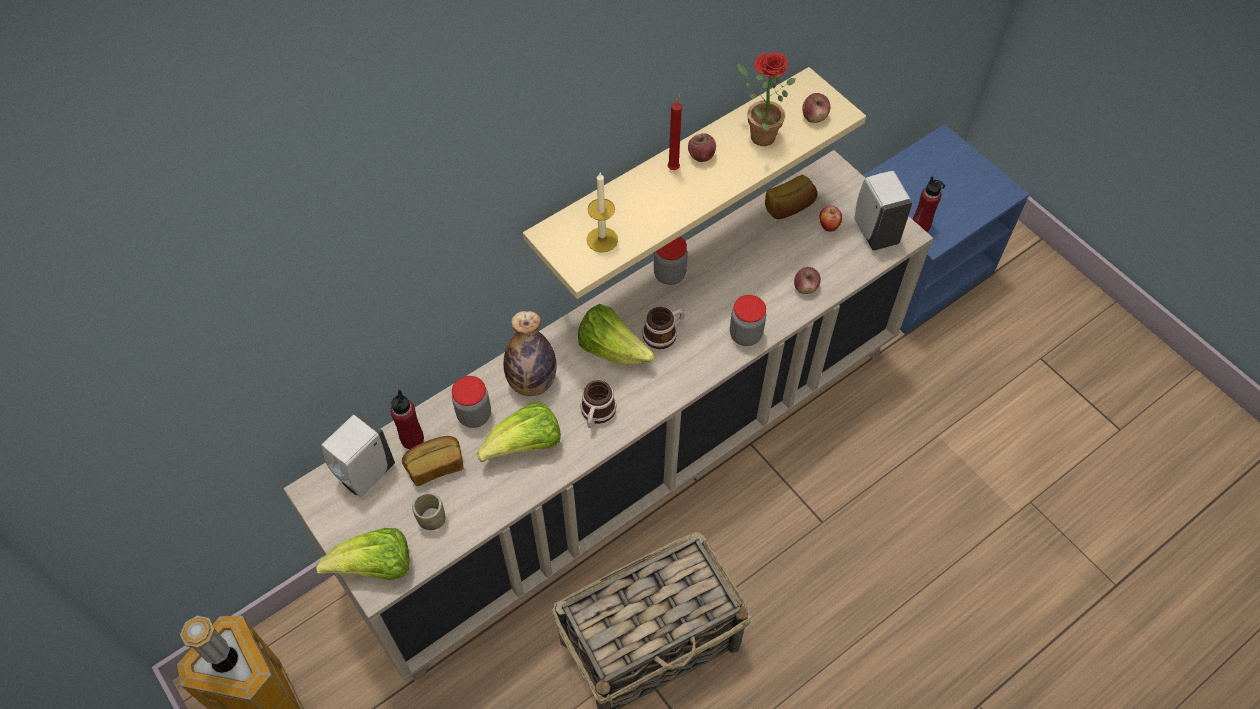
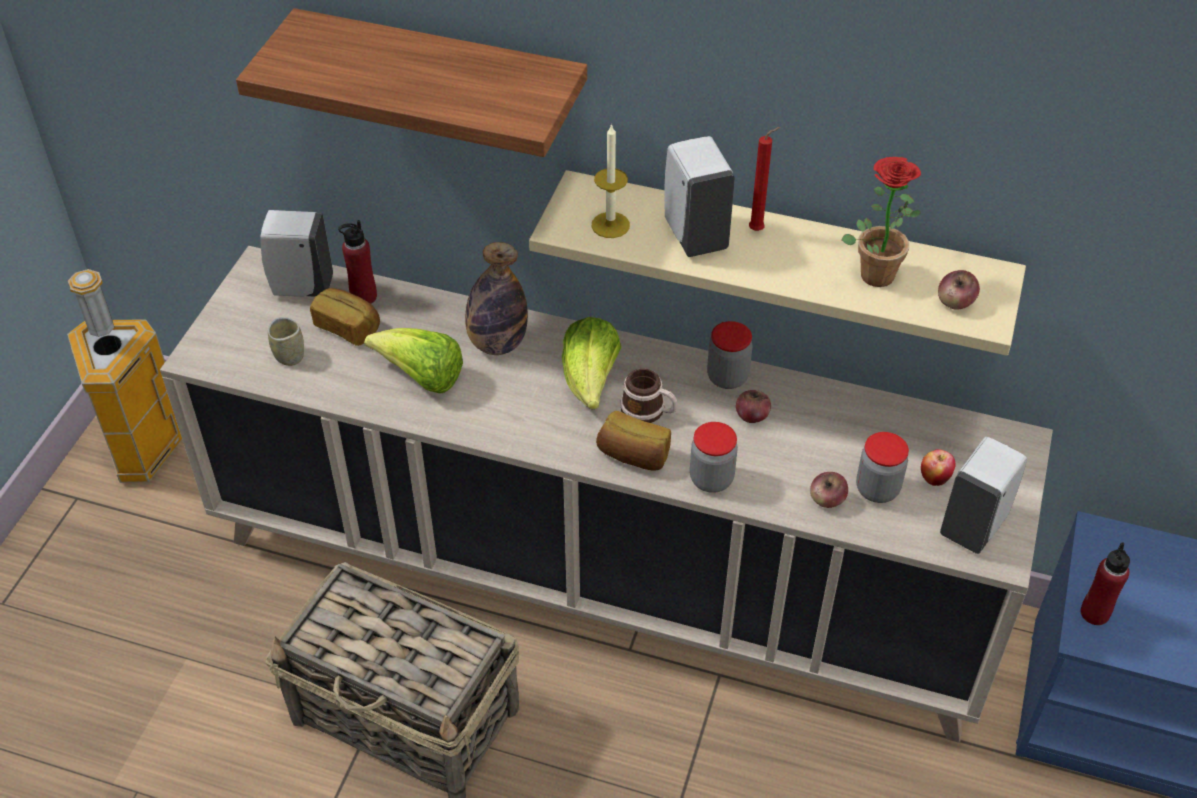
camera: 55 degrees right, 10 degrees down
(376, 567) = (212, 346): lettuce -> none
(420, 242) = (441, 80): none -> shelf
(474, 415) = (425, 323): jar -> jar (877, 489)
(596, 414) = (503, 410): mug -> none
(650, 201) = (694, 234): none -> white soap dispenser
(701, 156) = (796, 242): apple -> apple (752, 416)
(790, 207) = (923, 431): bread -> bread (633, 455)

